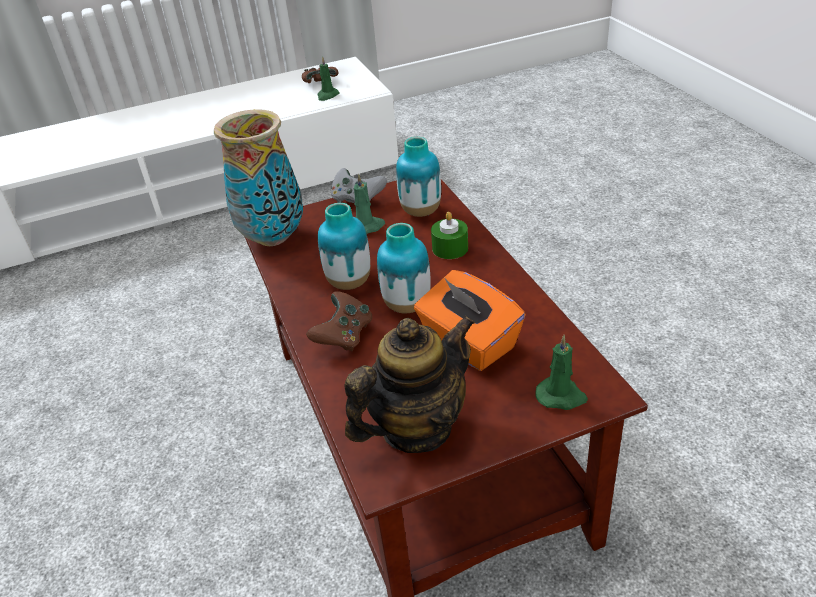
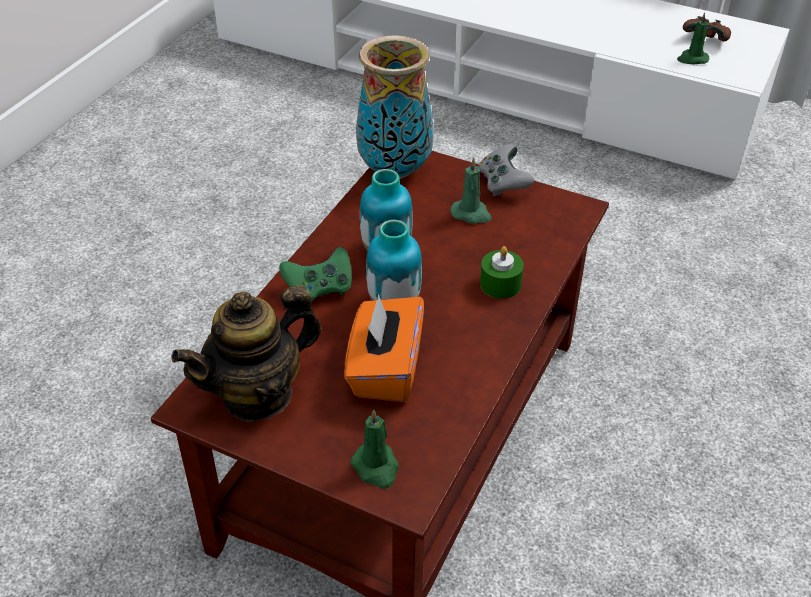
camera: 45 degrees right, 5 degrees up
(344, 336) = (319, 289): brown game controller -> green game controller
(416, 427) = (258, 394): teapot -> teapot turned 135 degrees clockwise
(421, 211) = (533, 233): vase -> none

